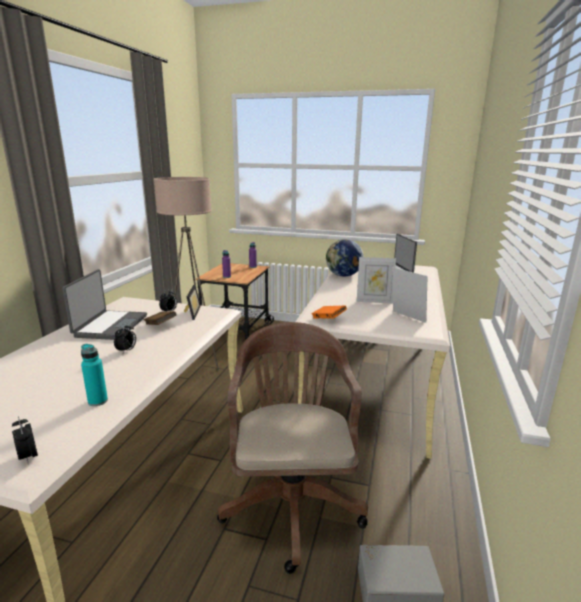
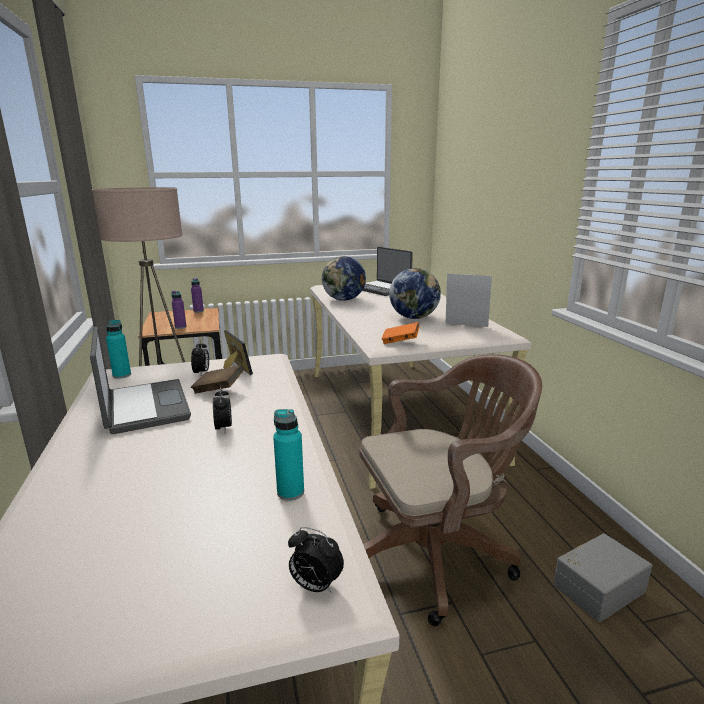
camera: 30 degrees left, 0 degrees up
(129, 303) = (122, 375): none -> turquoise bottle
(292, 499) = (437, 553): brown office chair -> brown office chair turned 105 degrees clockwise
(374, 301) = (414, 317): picture frame -> globe

